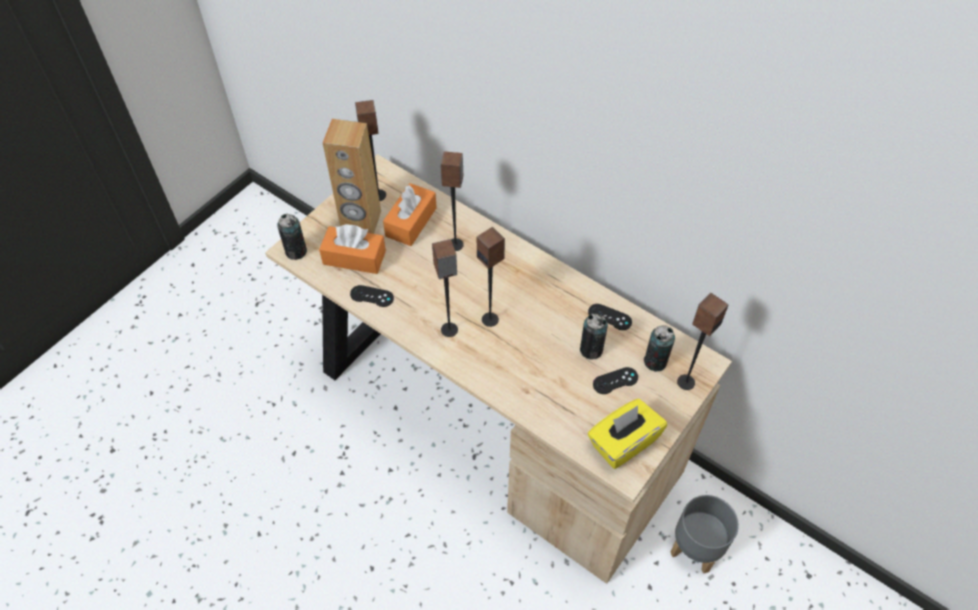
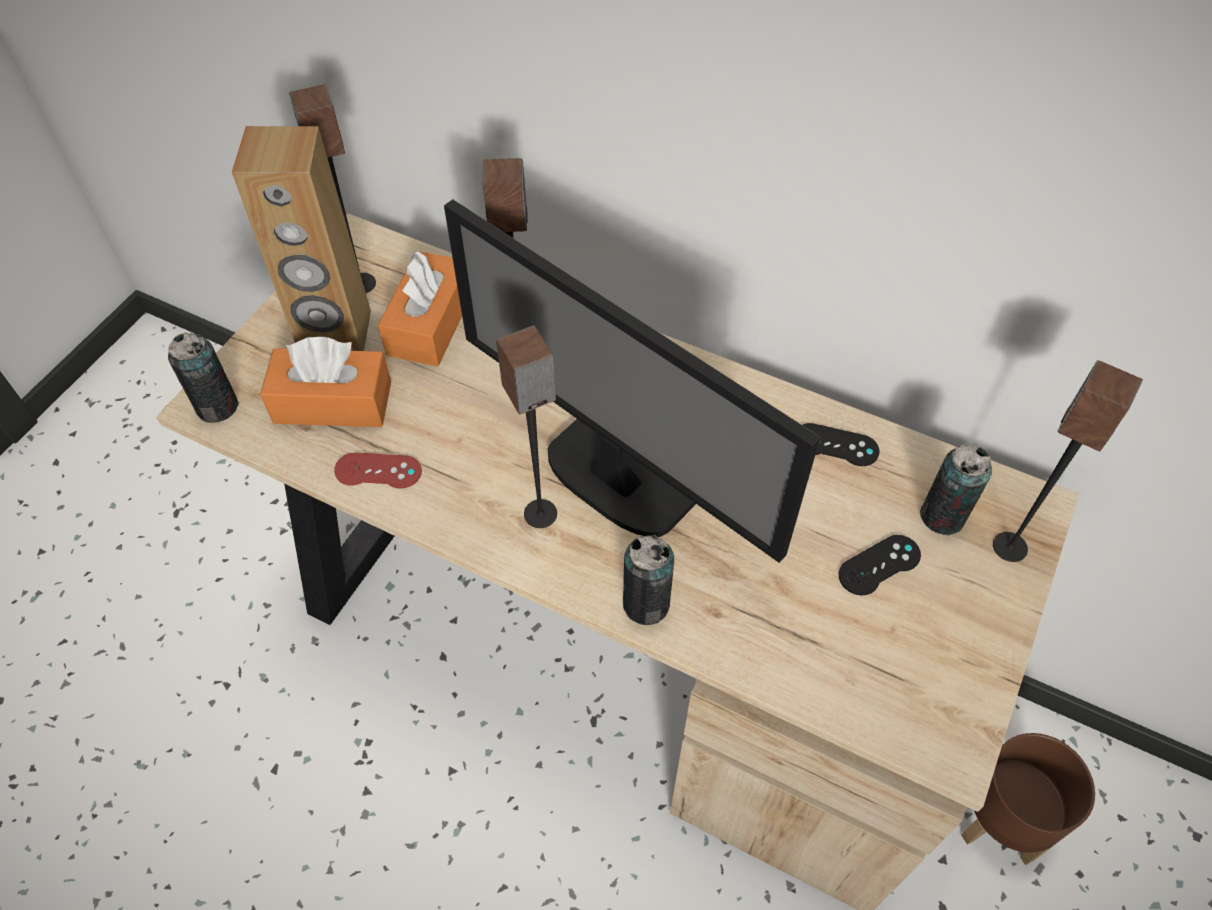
camera: 10 degrees left, 0 degrees up
(372, 296) = (378, 471): black game controller -> red game controller
(490, 319) = (615, 482): speaker -> monitor
(591, 350) = (818, 512): can -> can (646, 604)
(623, 442) = (928, 687): yellow tissue box -> none
(696, 548) = (1003, 820): grey planter -> brown planter

